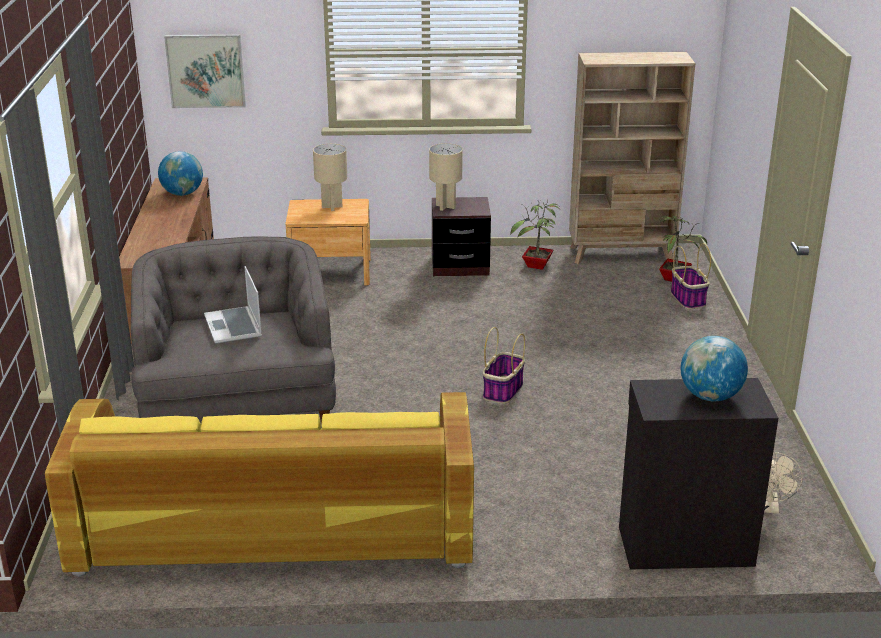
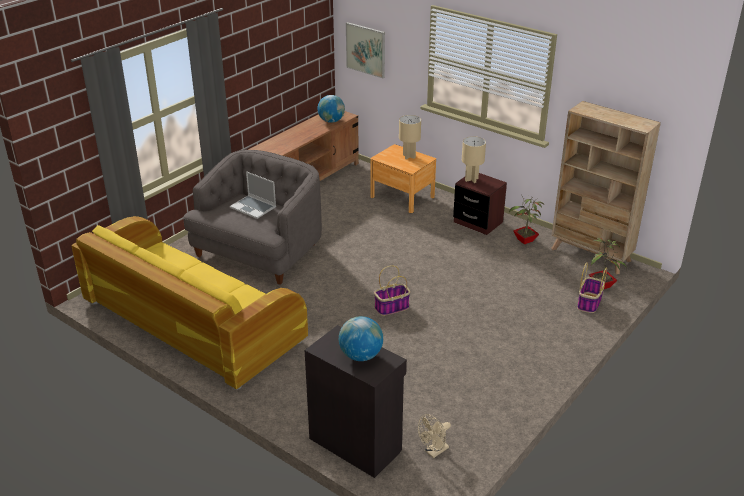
camera: 40 degrees right, 5 degrees up
(234, 327) = (254, 208): laptop -> laptop turned 75 degrees counterclockwise

